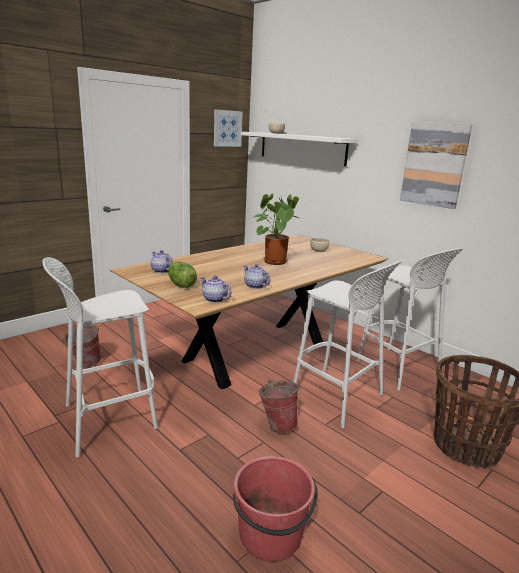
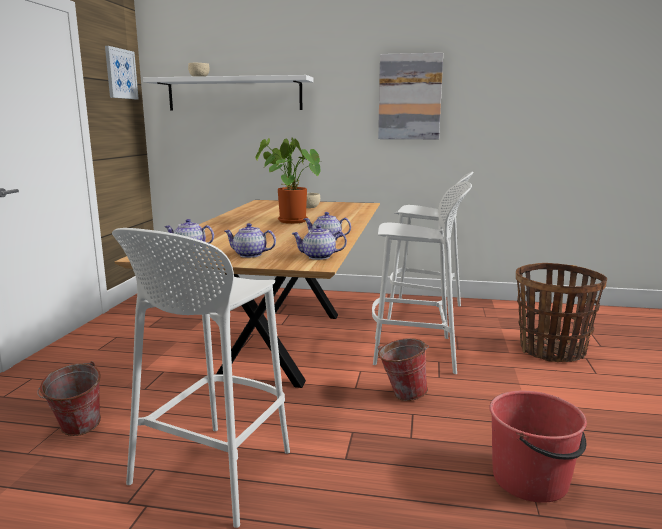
camera: 35 degrees left, 5 degrees down
(181, 285) = (249, 255): lettuce -> teapot

